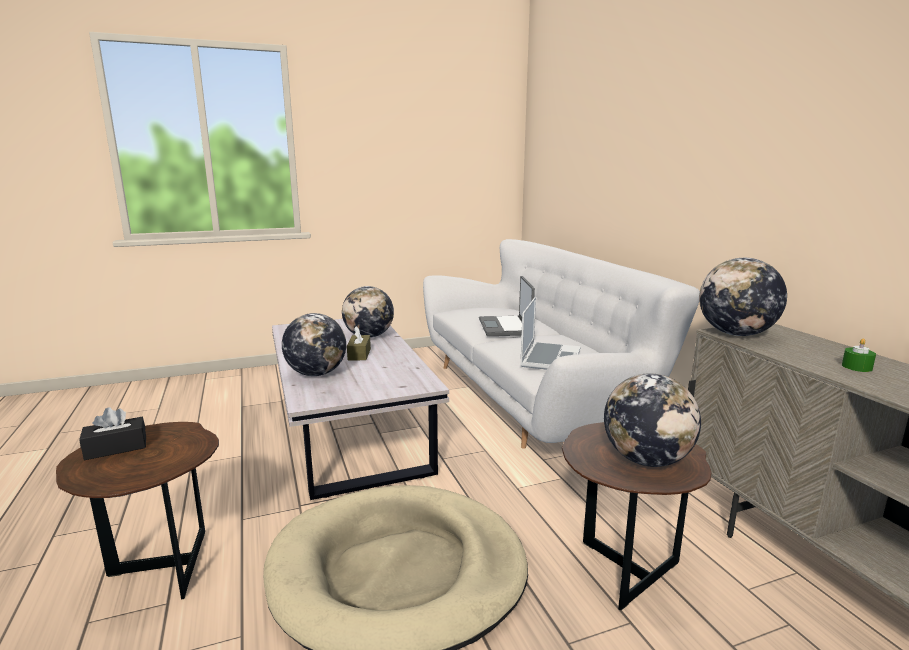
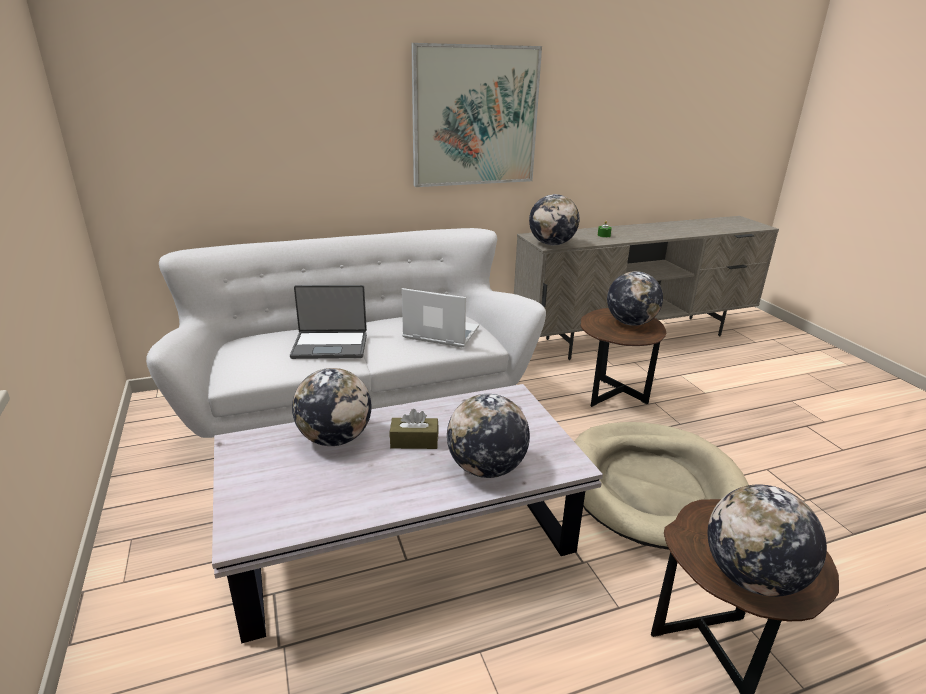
camera: 90 degrees left, 10 degrees up
(116, 448) = (752, 577): black tissue box -> globe
(743, 148) = (475, 117): none -> picture

